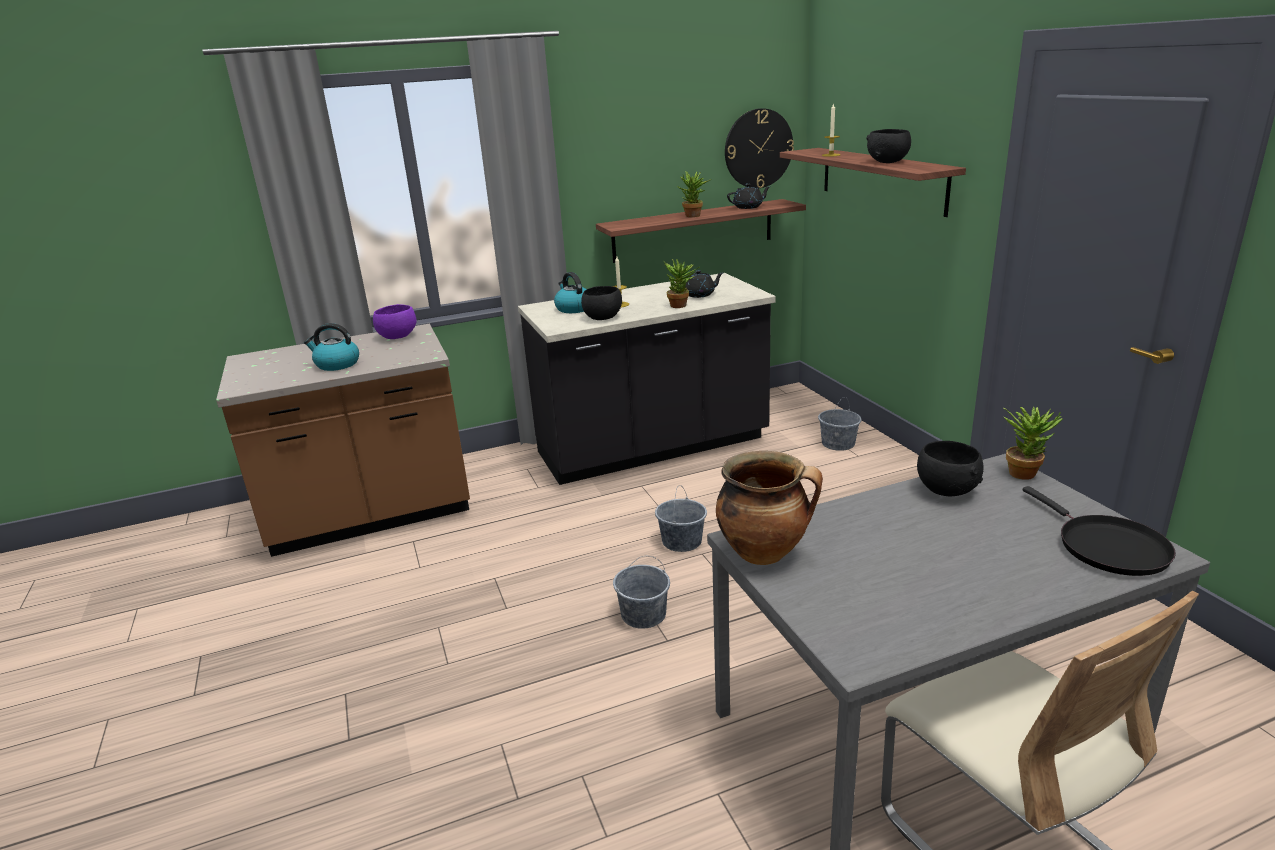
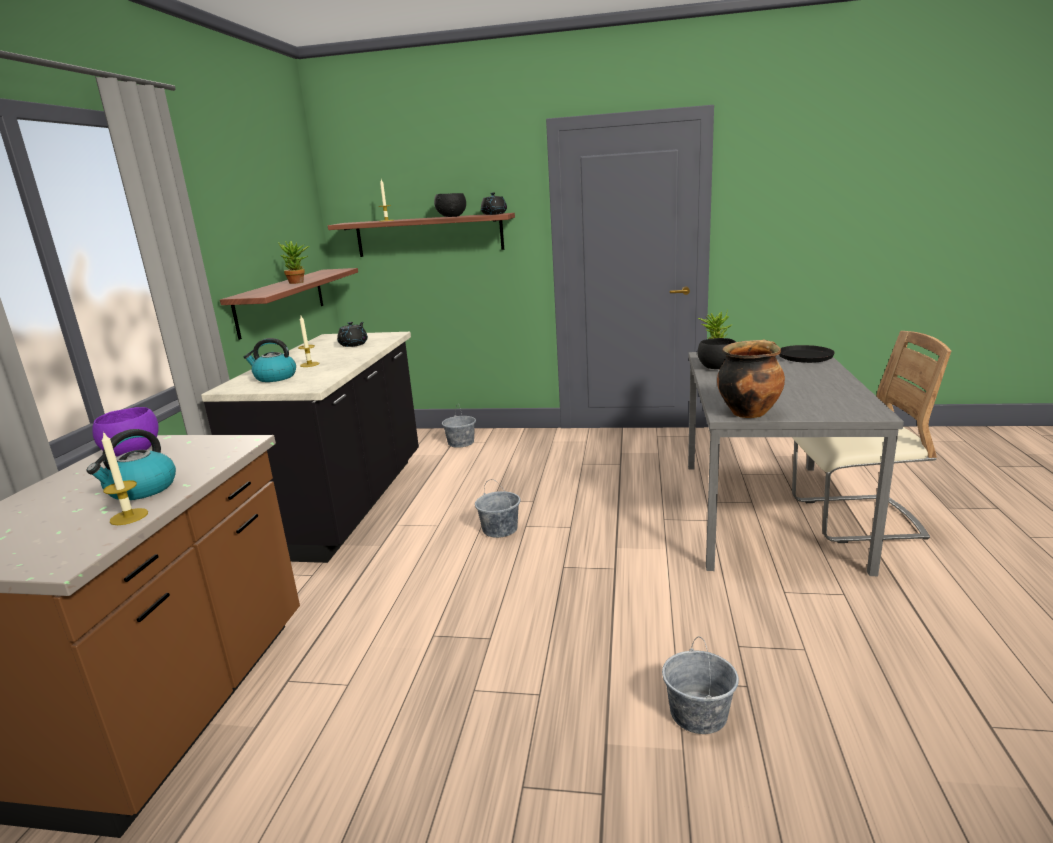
camera: 60 degrees left, 5 degrees down
(297, 378) = (129, 517): none -> candle
(602, 318) = (328, 372): black bowl -> none
(644, 614) = (574, 570): grey bucket -> grey bucket (698, 713)
(681, 306) = (365, 351): potted plant -> none
(748, 207) = (319, 274): black teapot -> black teapot (494, 214)
(758, 149) = (302, 225): wall clock -> none

